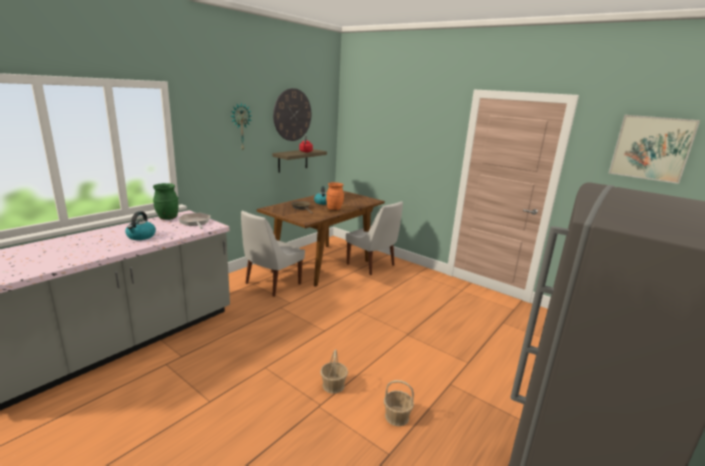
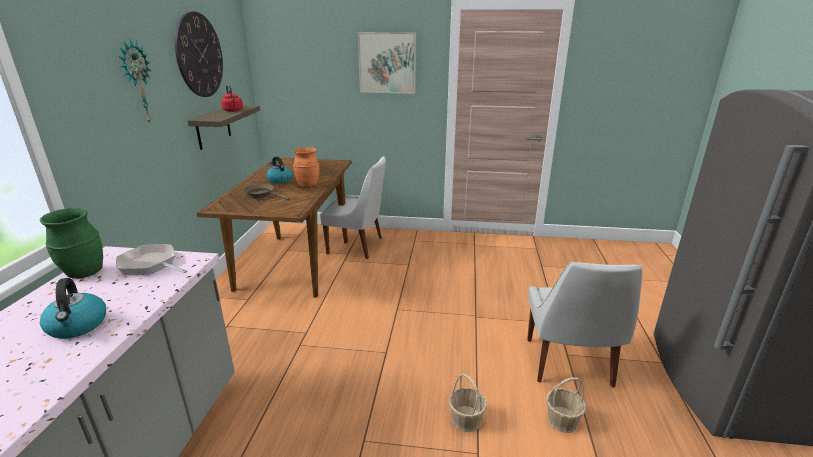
camera: 30 degrees left, 5 degrees up
(271, 284) = (254, 316): white chair -> white chair (569, 364)
(651, 148) = (648, 51): picture -> picture (387, 63)

